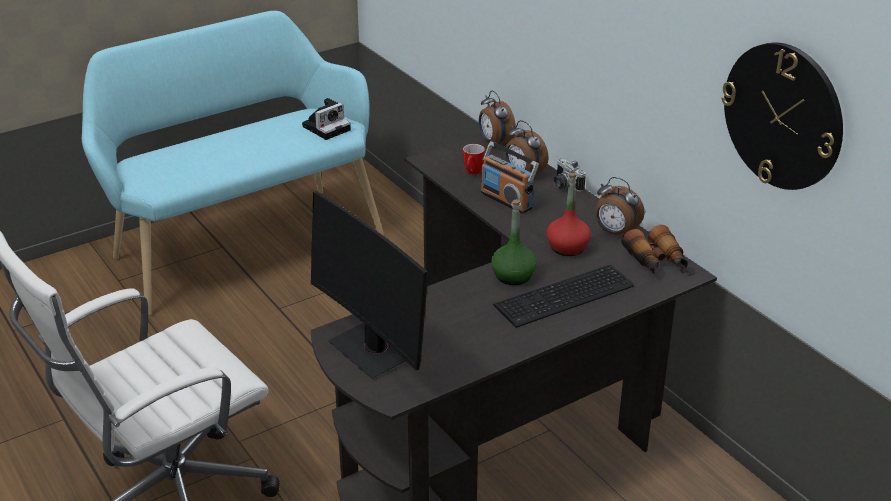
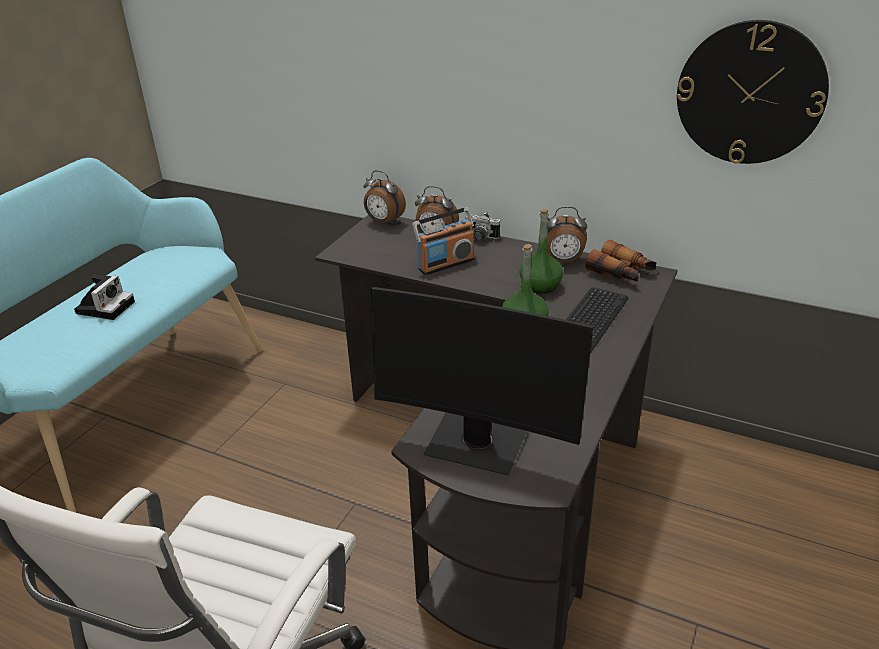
camera: 30 degrees left, 0 degrees up
(327, 127) = (189, 259): camera -> camera (106, 306)
(472, 173) = (391, 251): mug -> none
(506, 200) = (446, 264): radio -> radio turned 45 degrees counterclockwise
(567, 247) = (540, 285): red bottle -> green bottle

